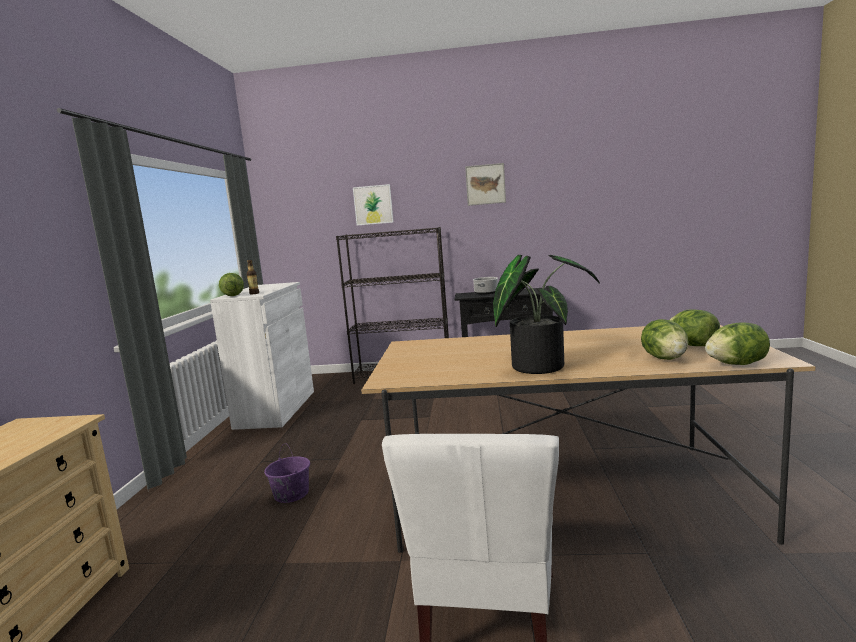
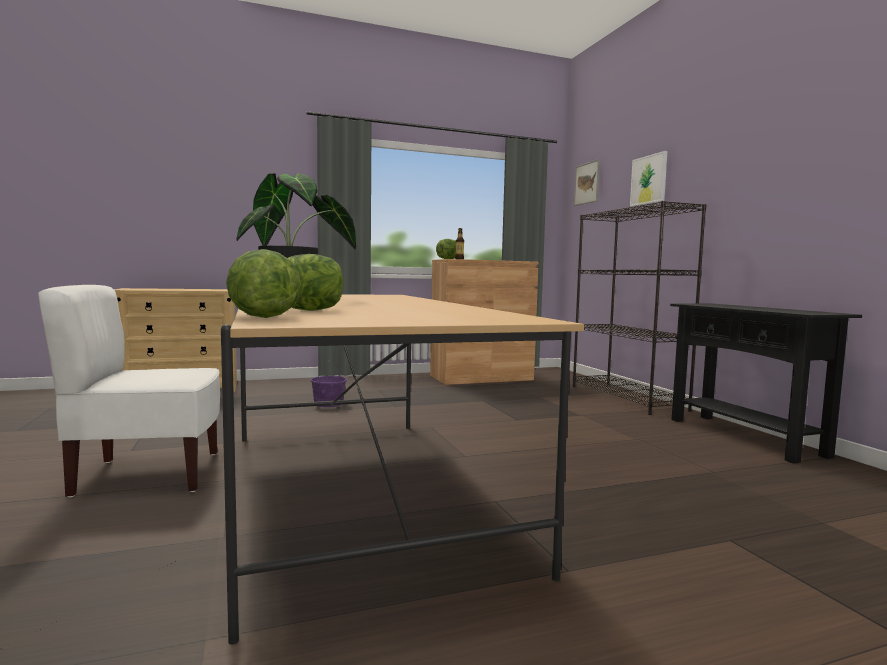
camera: 65 degrees right, 5 degrees down
(276, 409) = (481, 378): white cabinet -> brown cabinet
(485, 184) = (779, 132): picture -> picture (587, 183)
(486, 293) = (735, 306): cooking pot -> none
(692, 345) = (384, 315): lettuce -> none

